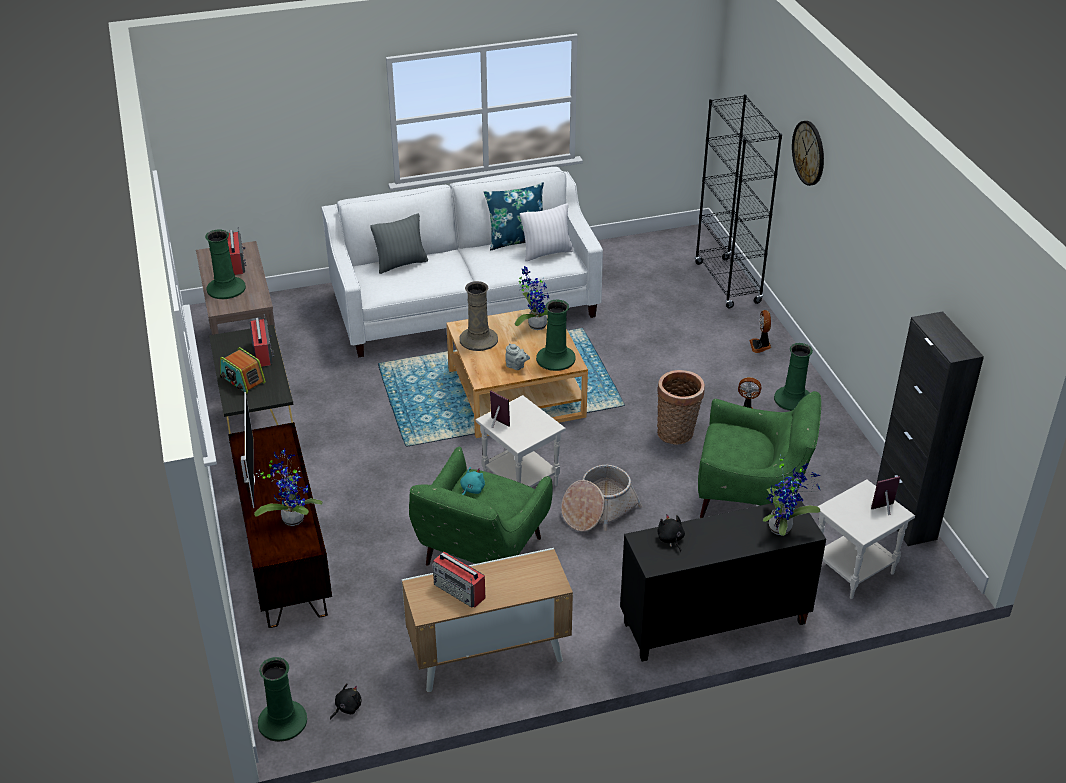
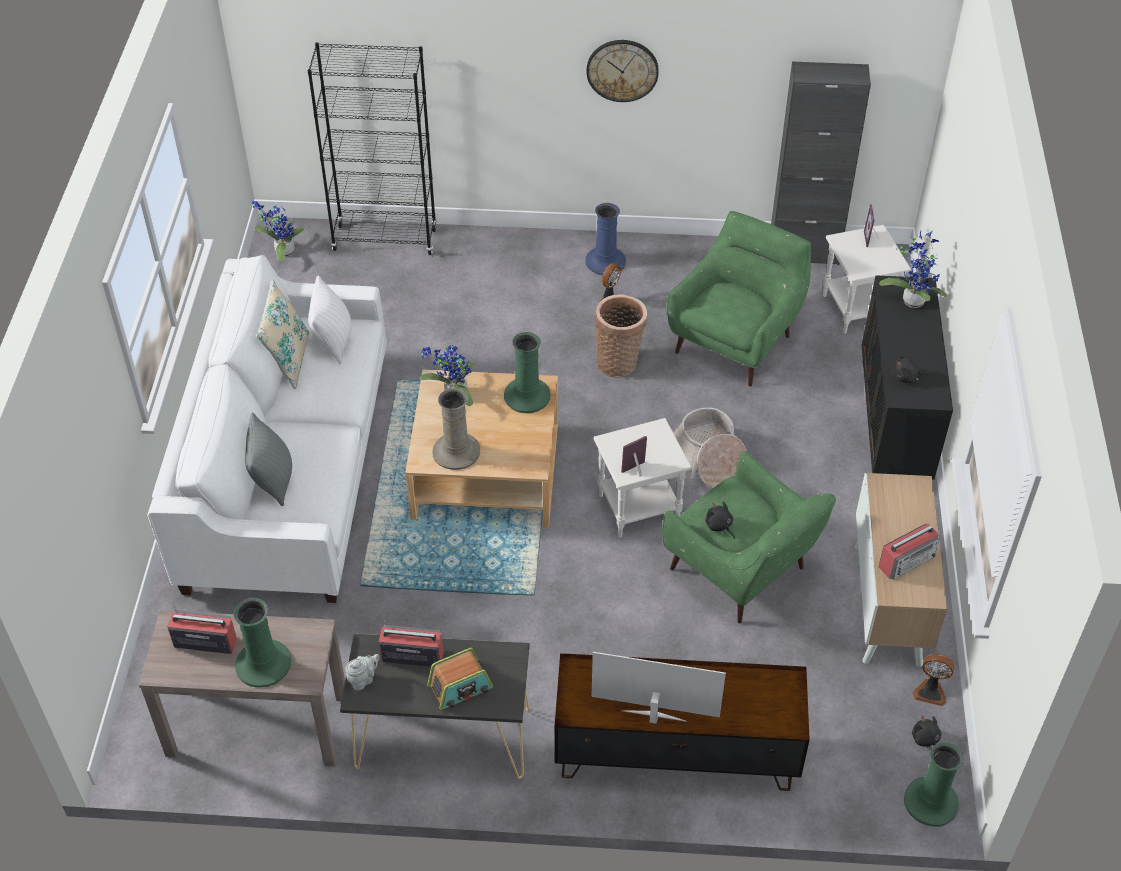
camera: 70 degrees left, 10 degrees up
(292, 517) = (735, 687): potted plant -> potted plant (282, 252)
(471, 490) = (719, 526): turquoise plush toy -> black plush toy
(516, 240) = (288, 359): blue pillow -> beige pillow
(516, 366) = (524, 432): grey teapot -> grey teapot (363, 679)
(760, 346) = (508, 253): fan -> fan (930, 691)
(792, 399) = (605, 262): green vase -> blue vase
(809, 153) = (480, 40): wall clock -> wall clock (622, 70)

